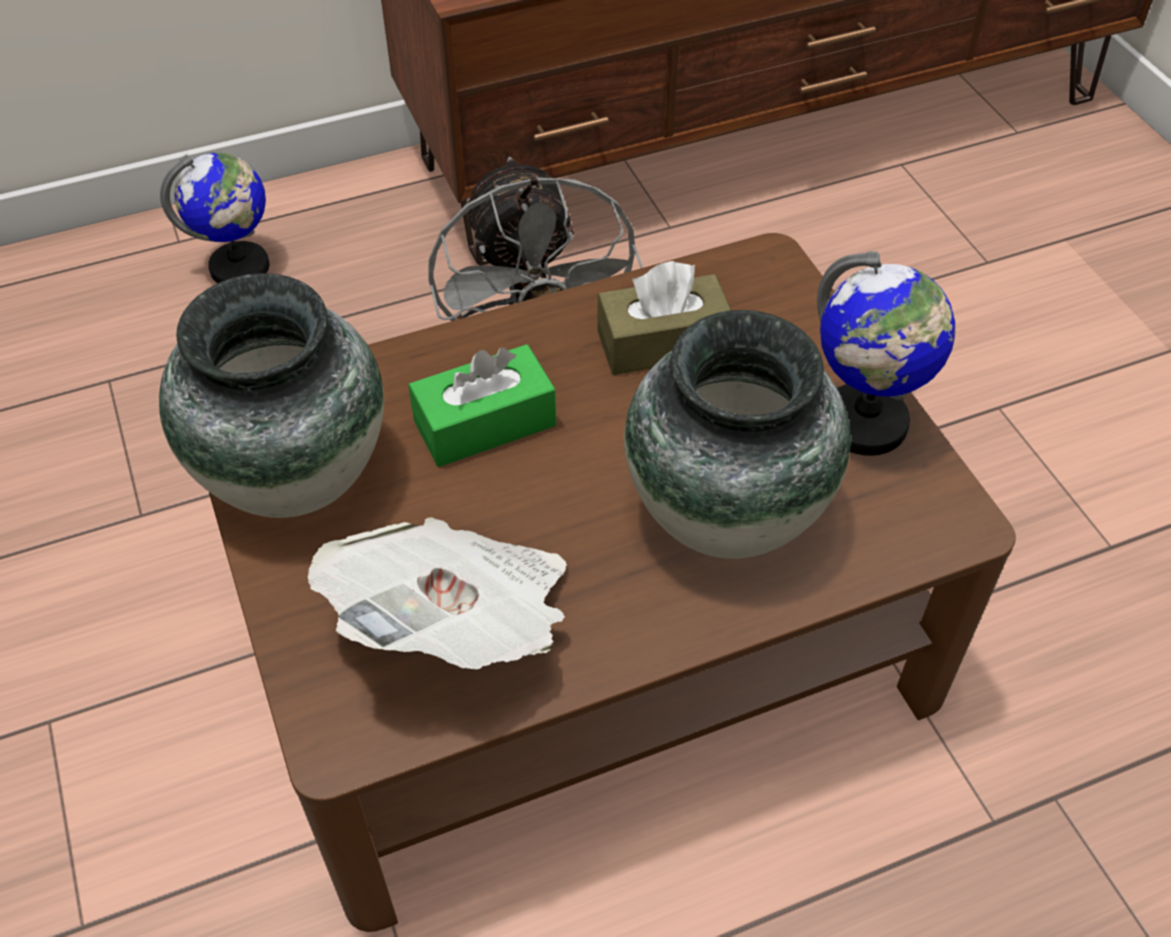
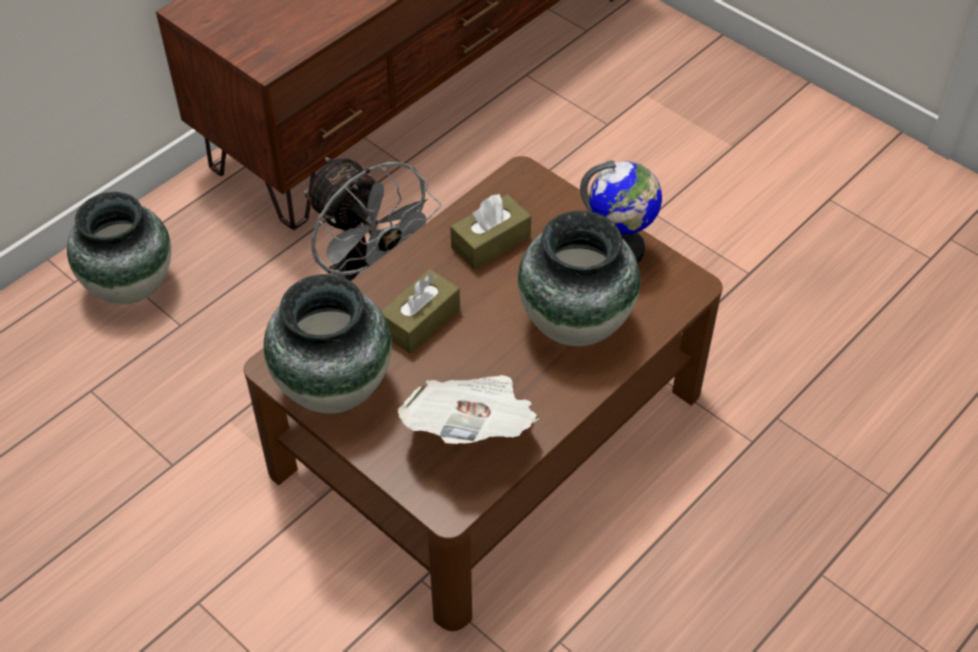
camera: 25 degrees left, 0 degrees up
(240, 268) = (131, 285): globe -> vase
(485, 423) = (420, 321): green tissue box -> brown tissue box

